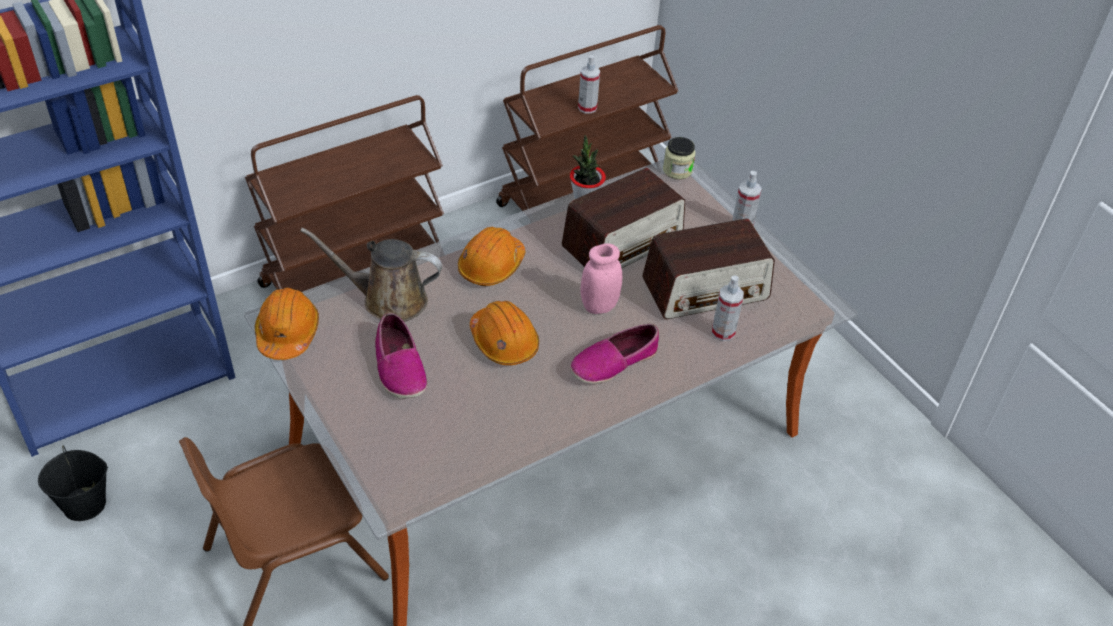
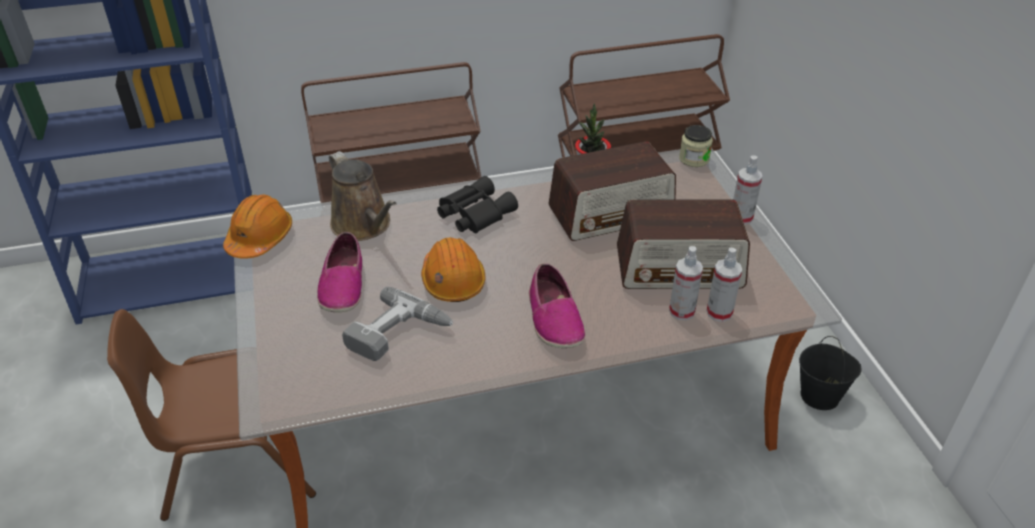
camera: 20 degrees right, 5 degrees down
(85, 504) = (95, 371): black bucket -> black bucket (820, 396)
(388, 299) = (364, 225): brown watering can -> brown watering can turned 150 degrees counterclockwise
(478, 408) = (399, 335): none -> power drill
(491, 266) = (473, 213): orange hard hat -> black binoculars
(587, 108) = (634, 102): spray bottle -> spray bottle (719, 312)
(599, 306) = (562, 264): pink jar -> none
(613, 362) = (554, 319): shoe -> shoe turned 90 degrees counterclockwise

